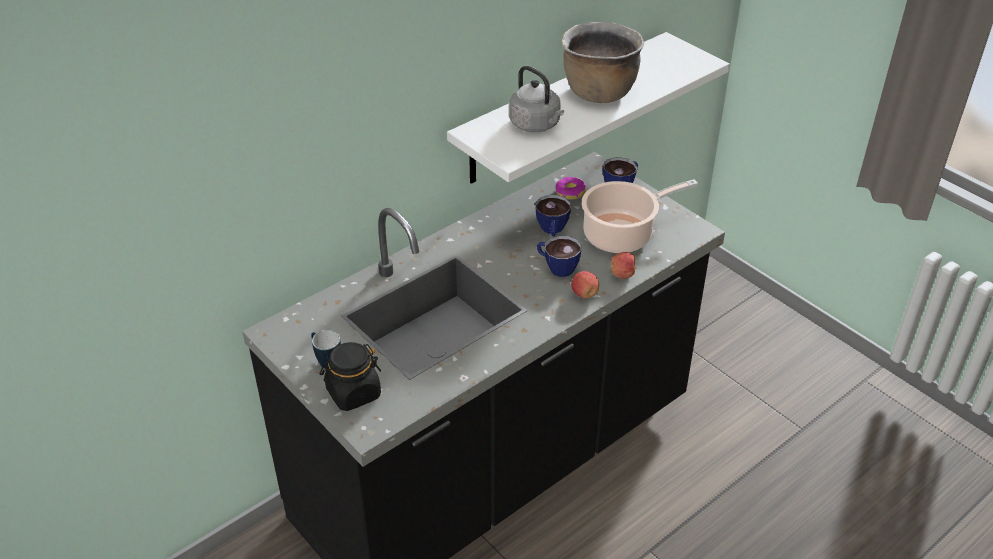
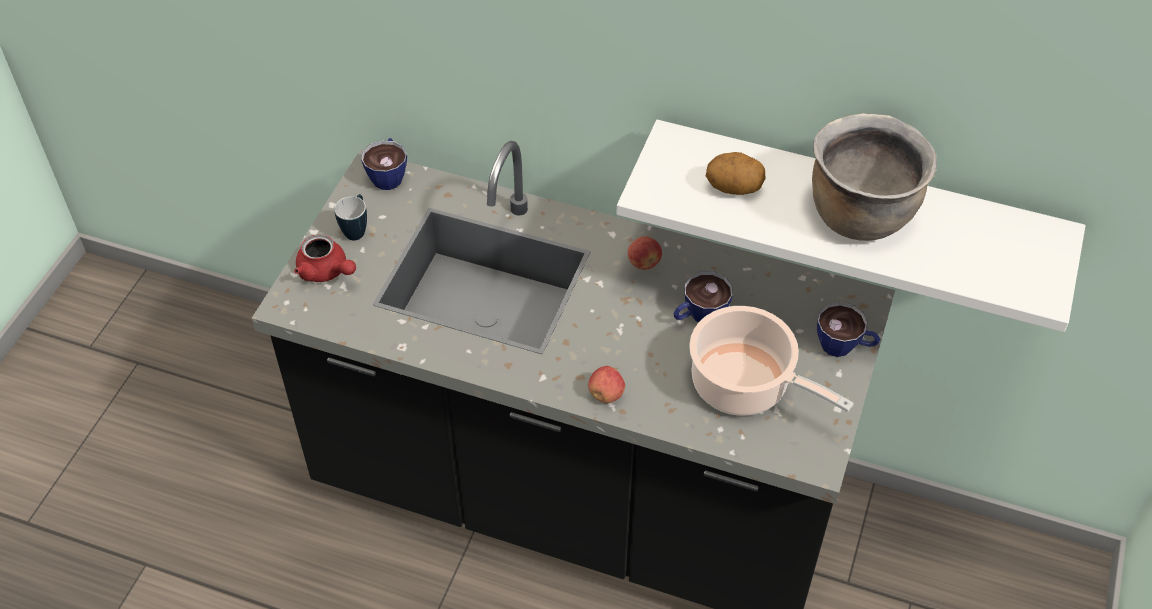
camera: 60 degrees right, 10 degrees up
(353, 393) = (326, 272): black jar -> red teapot
(536, 125) = (734, 188): grey kettle -> potato
(556, 267) = (635, 348): cup -> cup (388, 175)
(570, 192) = (787, 301): donut -> none
(622, 274) = (668, 416): apple -> apple (644, 263)

